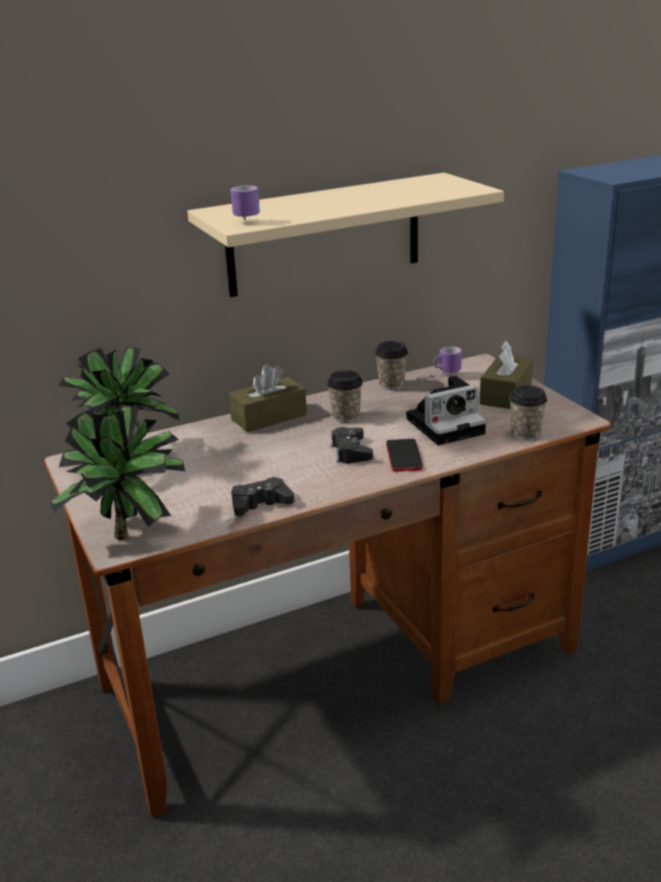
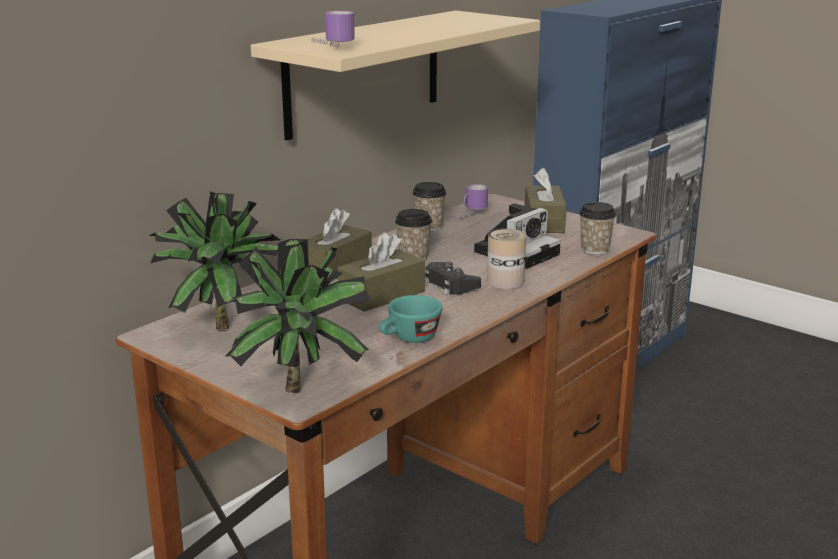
camera: 25 degrees left, 5 degrees down
(260, 504) = (409, 339): black game controller -> turquoise cup
(281, 453) = (382, 295): none -> brown tissue box
(404, 456) = (505, 281): phone -> can

